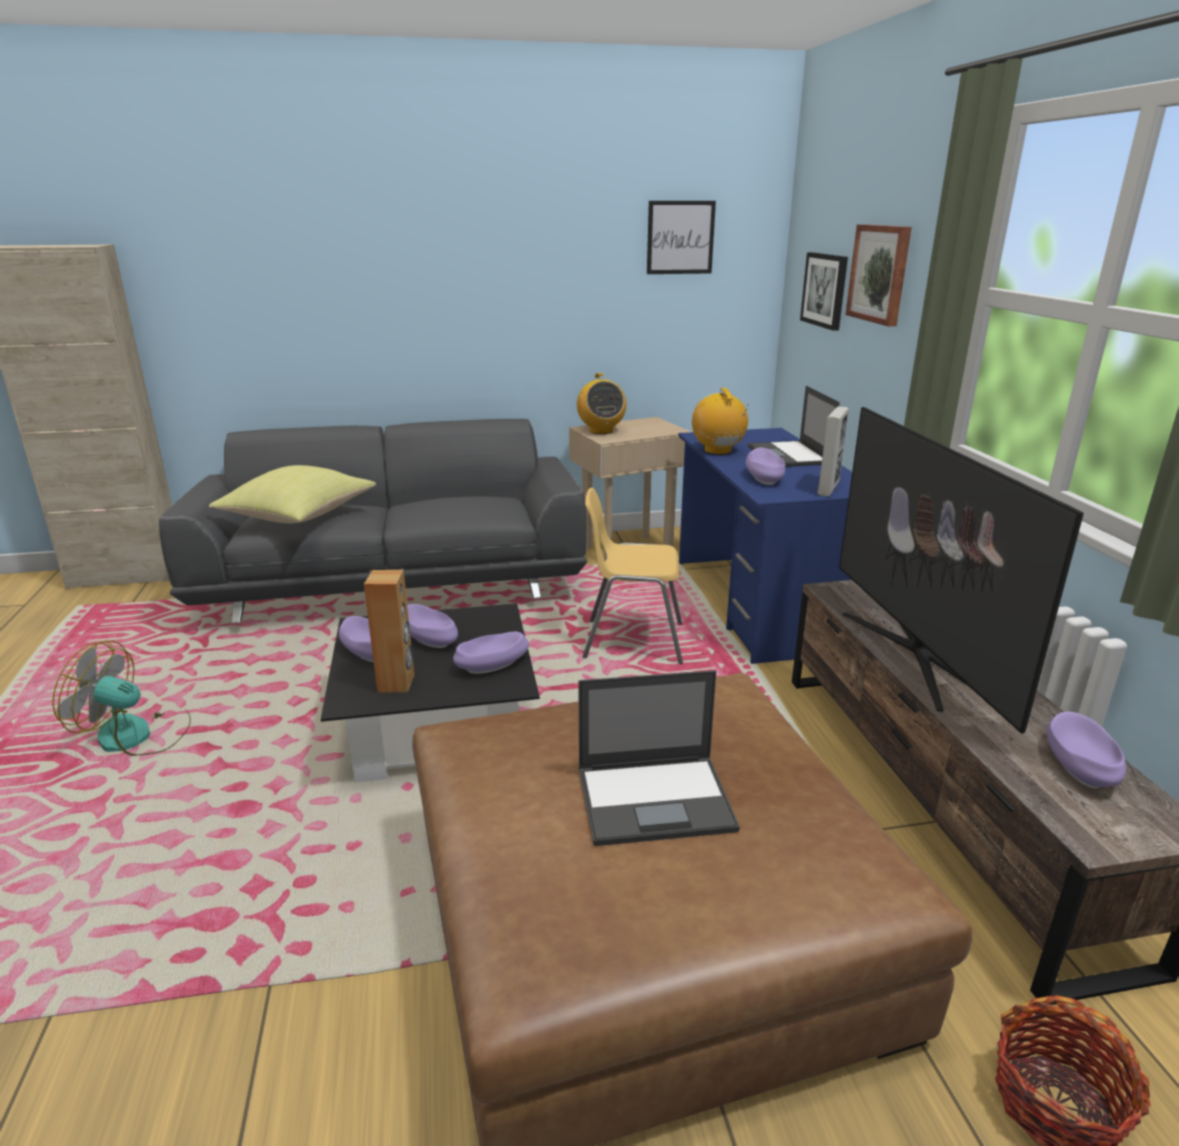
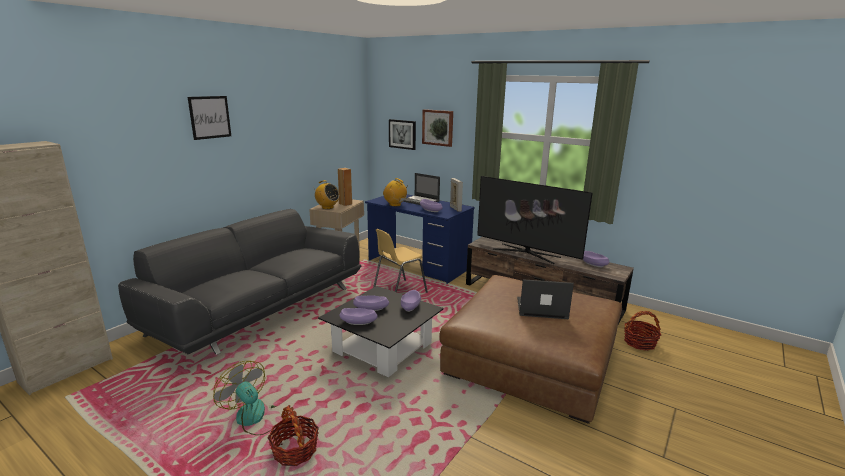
camera: 45 degrees left, 5 degrees down
(85, 812) = (295, 450): none -> basket
(137, 736) = (256, 418): fan -> fan turned 75 degrees clockwise
(299, 518) = (232, 283): yellow pillow -> none
(396, 683) = (391, 325): brown speaker -> brown speaker (345, 204)
(657, 799) = (541, 308): laptop -> laptop turned 120 degrees counterclockwise
(680, 237) = (334, 115): picture -> picture (210, 117)

